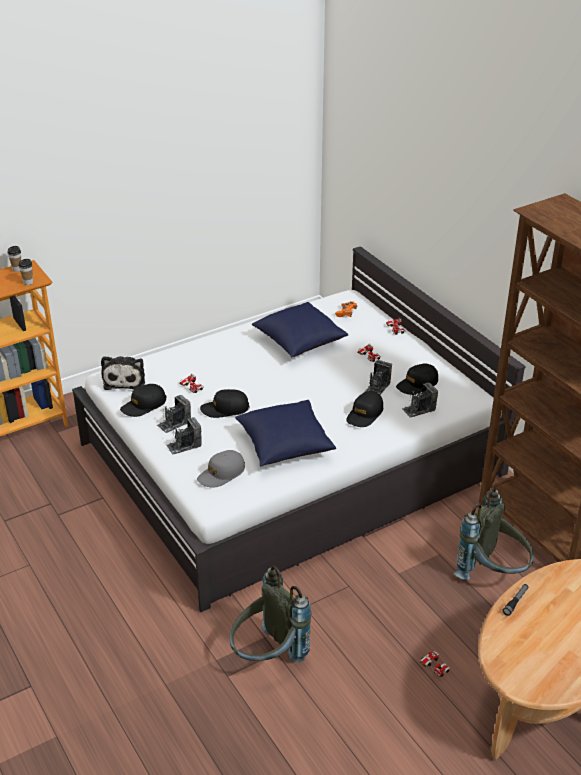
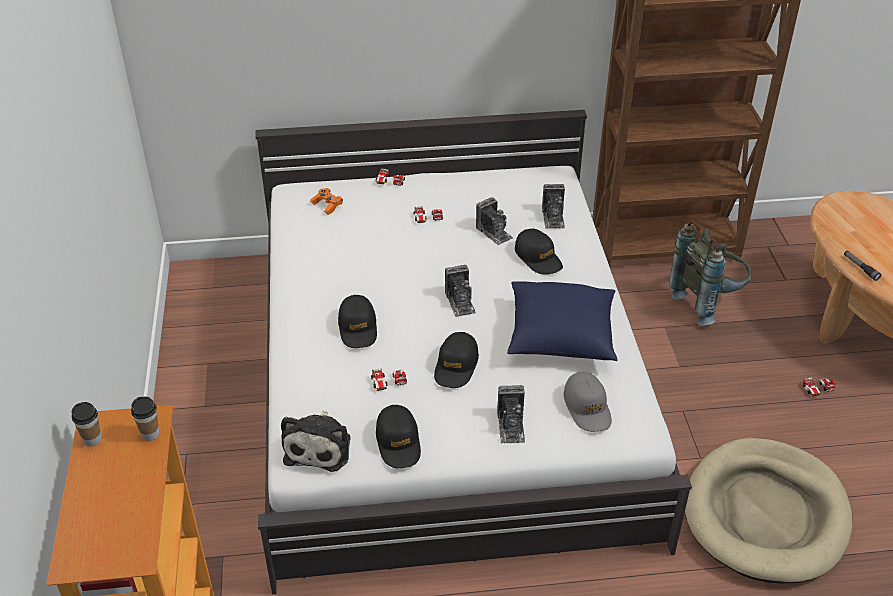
camera: 65 degrees left, 5 degrees up
(125, 379) = (319, 446): plush toy -> plush toy turned 75 degrees clockwise
(174, 423) = (457, 422): camera -> camera (460, 302)
(268, 656) = (765, 514): grey backpack -> beige dog bed
(299, 342) = (357, 260): blue pillow -> none
(417, 384) = (507, 203): black cap -> black cap (358, 328)

